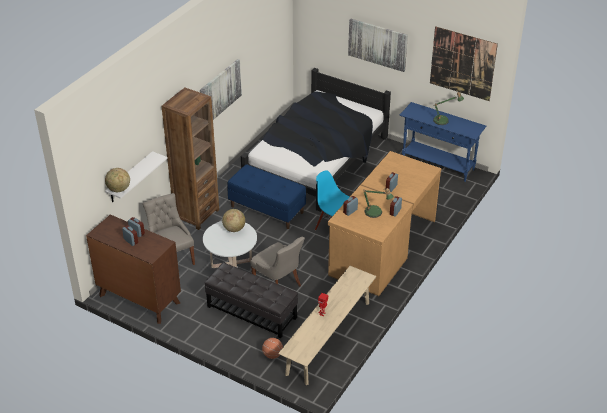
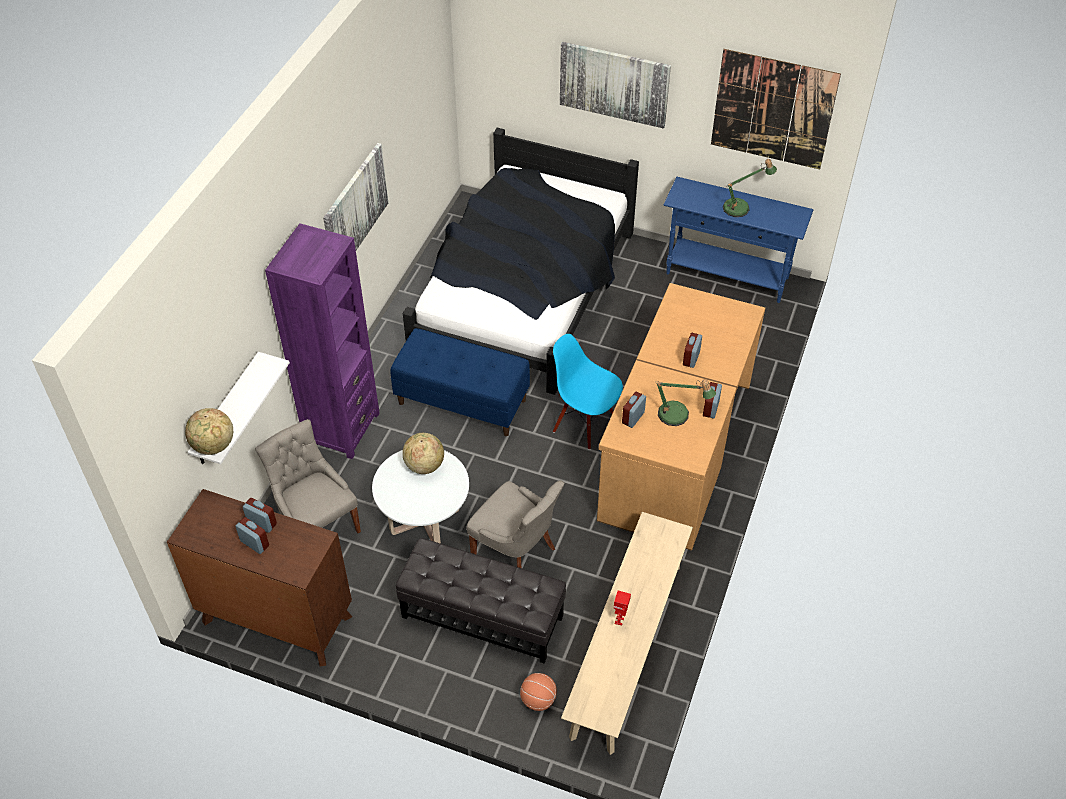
camera: 10 degrees left, 10 degrees up
(196, 214) = (342, 428): brown bookcase -> purple bookcase

